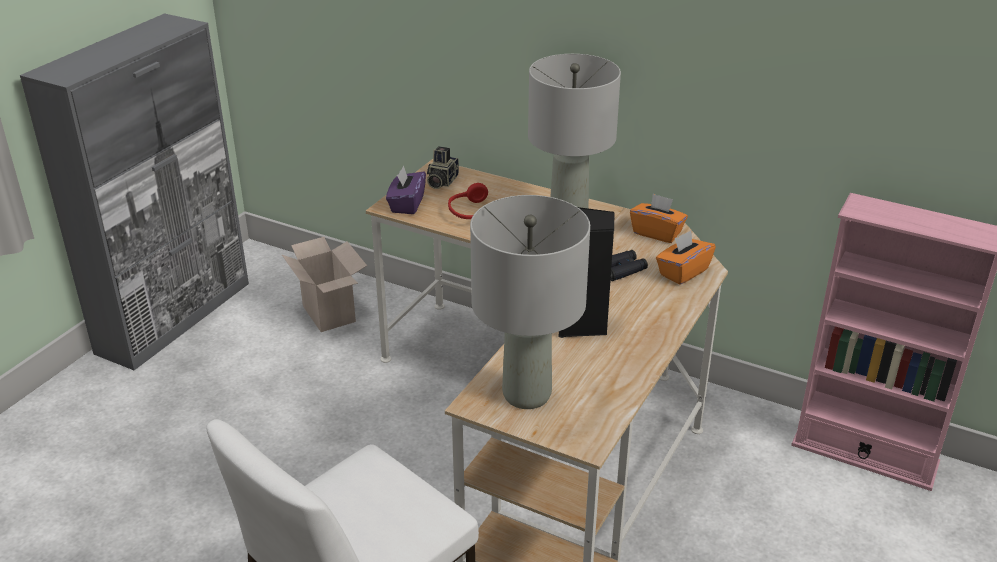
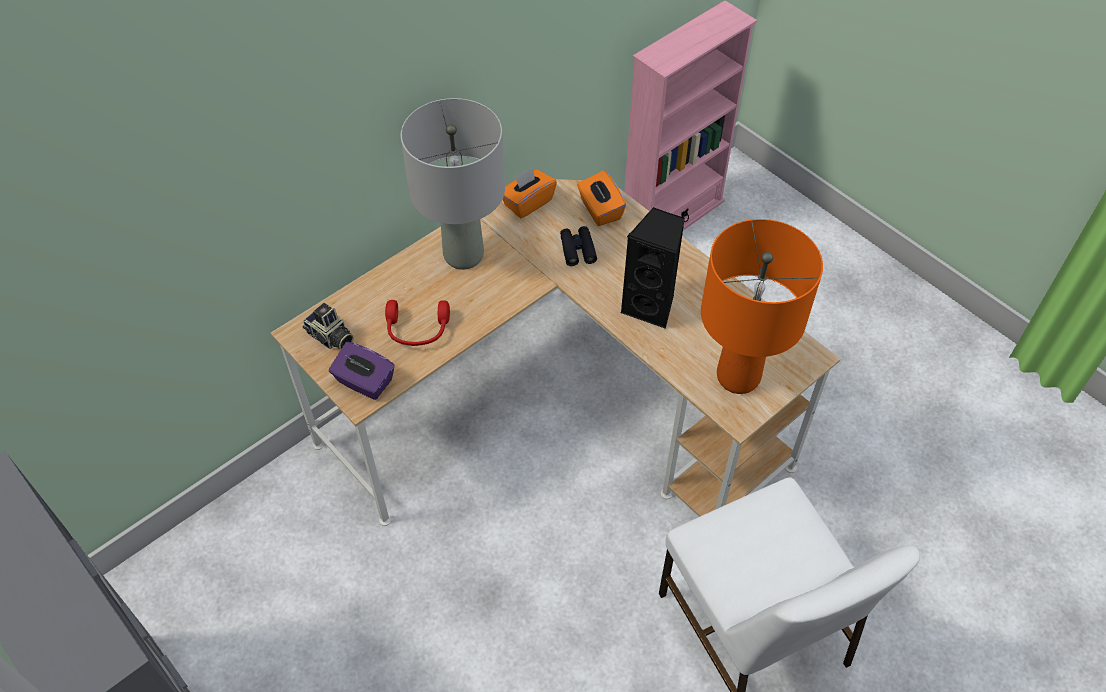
camera: 70 degrees left, 20 degrees up
(331, 314) = (272, 555): cardboard box -> none
(526, 395) = (738, 378): grey table lamp -> orange table lamp

